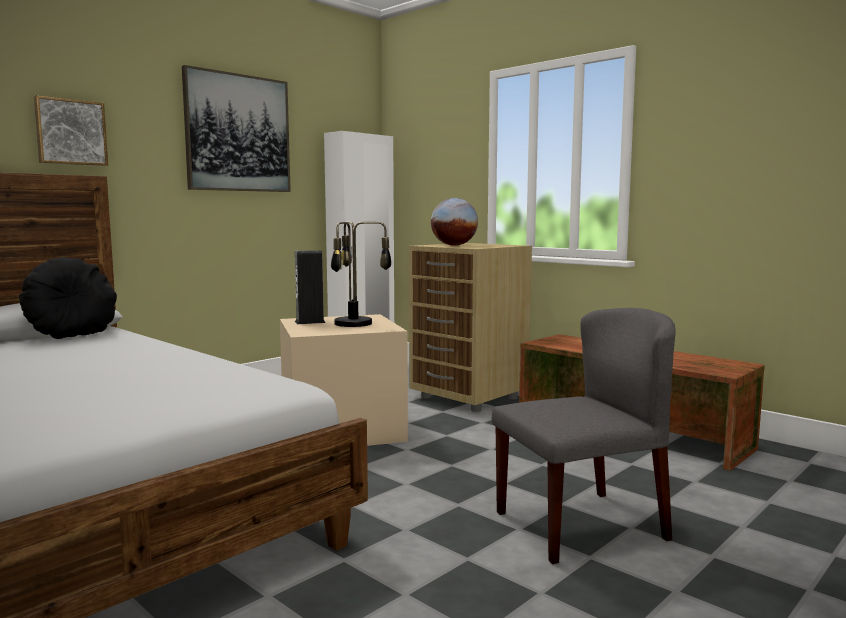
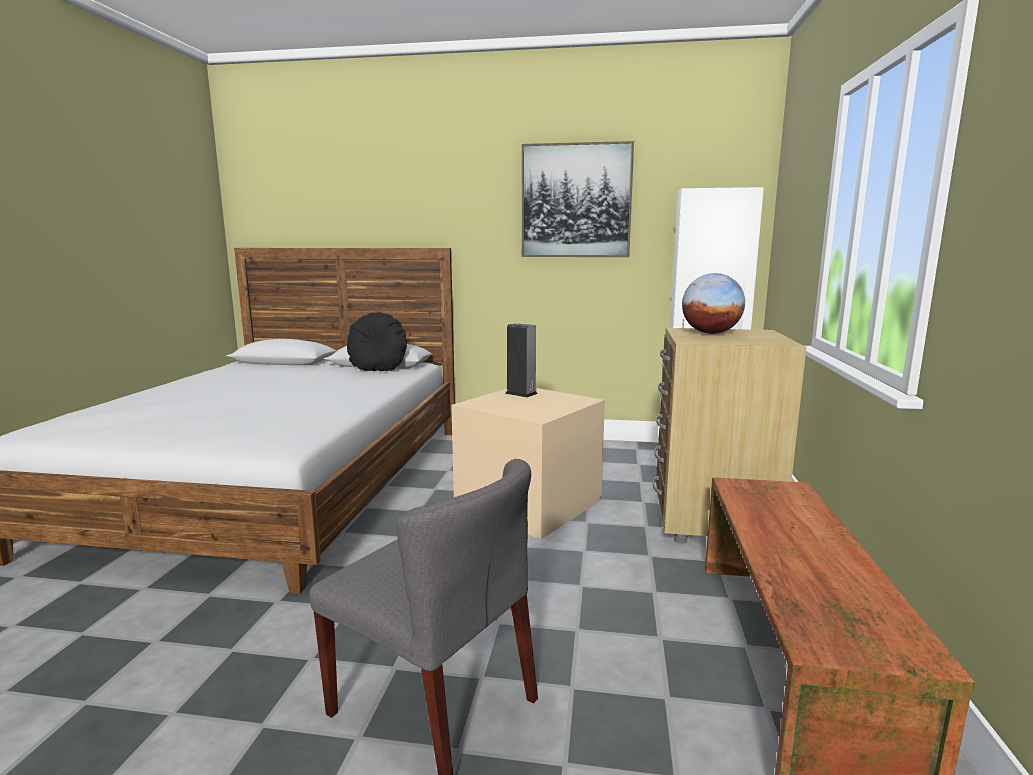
camera: 55 degrees right, 5 degrees up
(70, 132) = (430, 214): picture -> none
(354, 323) = (539, 404): table lamp -> none

